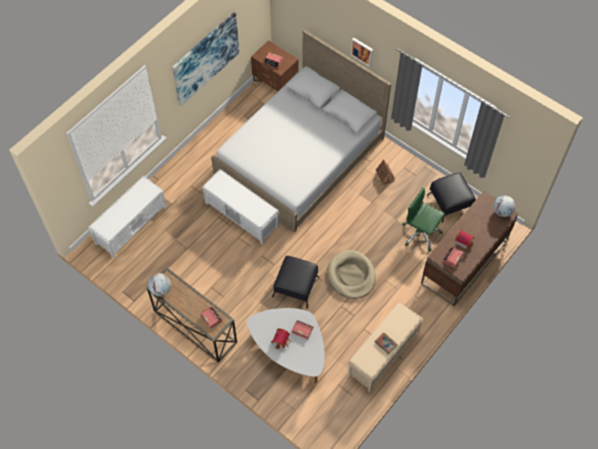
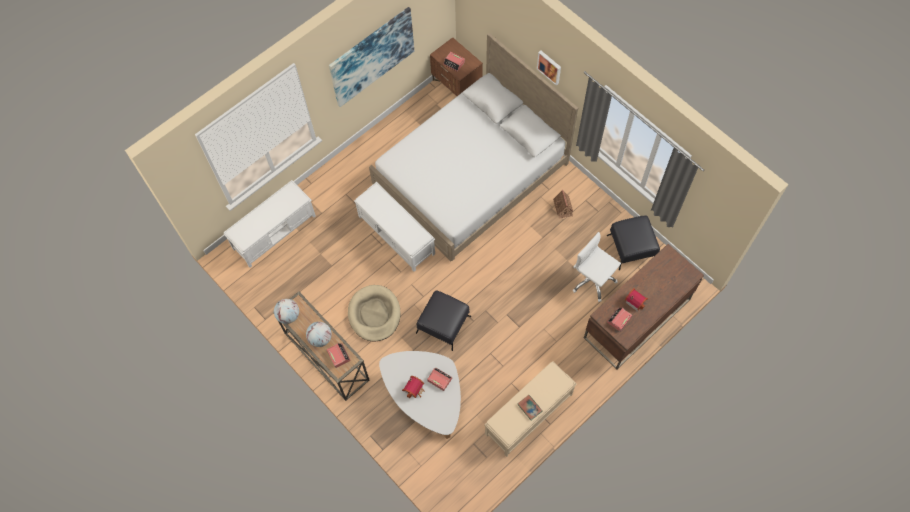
camera: 10 degrees right, 5 degrees up
(351, 275) = (507, 319): beige dog bed -> beige dog bed (374, 314)
(420, 234) = (592, 280): green office chair -> white office chair
(502, 211) = (685, 271): globe -> globe (320, 338)

